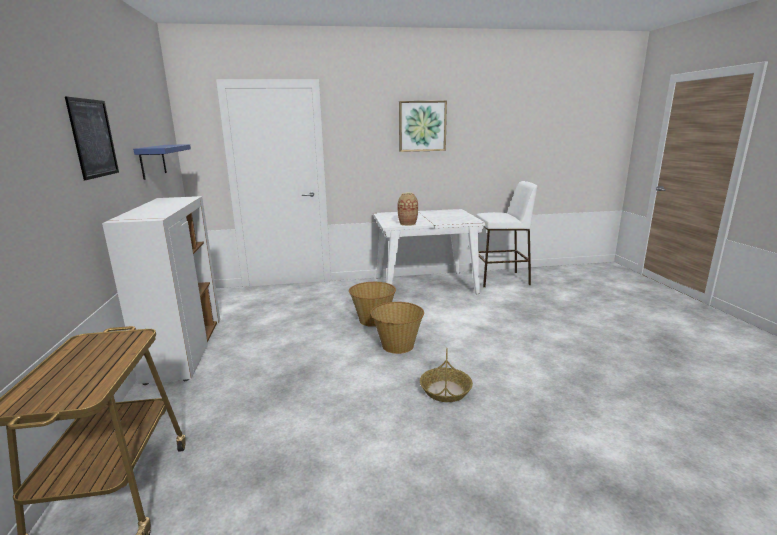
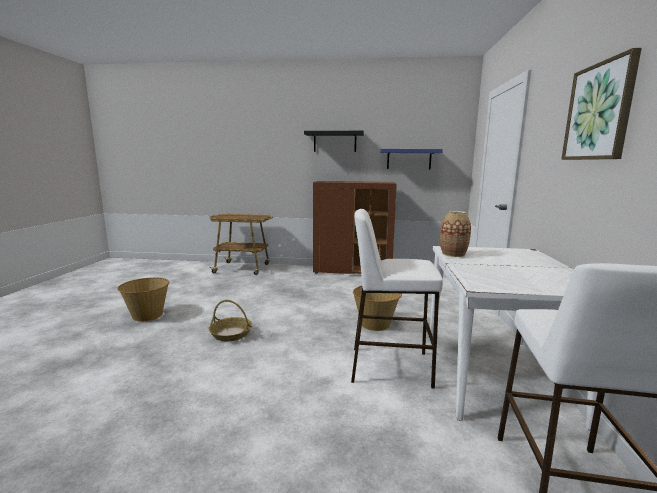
camera: 105 degrees right, 5 degrees down
(93, 138) = (335, 142): picture -> black shelf
(184, 350) = (353, 271): white cabinet -> brown cabinet
(397, 346) = (314, 327): basket -> basket (147, 315)
(442, 310) = (389, 366): none -> white stool

